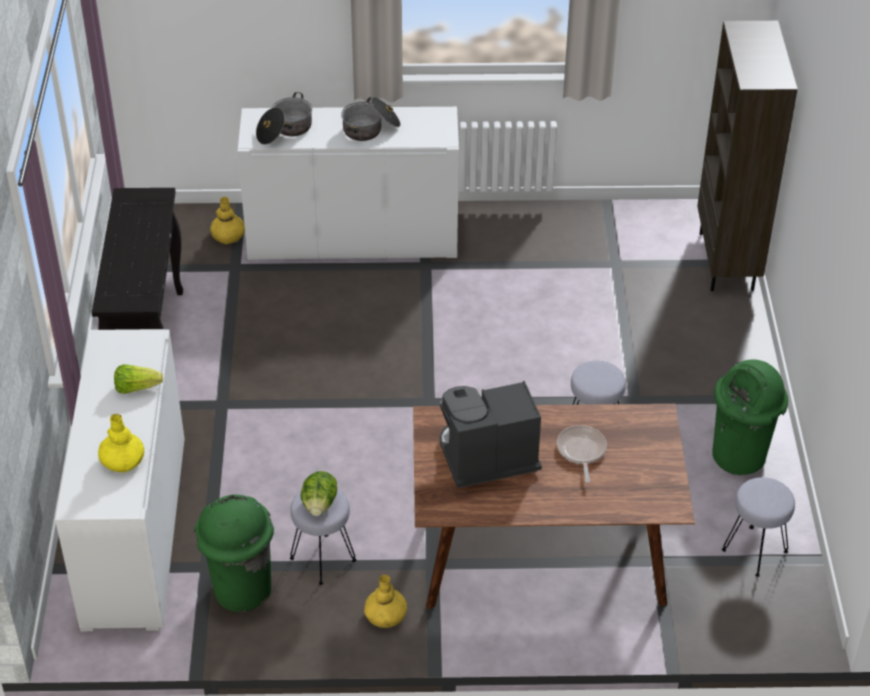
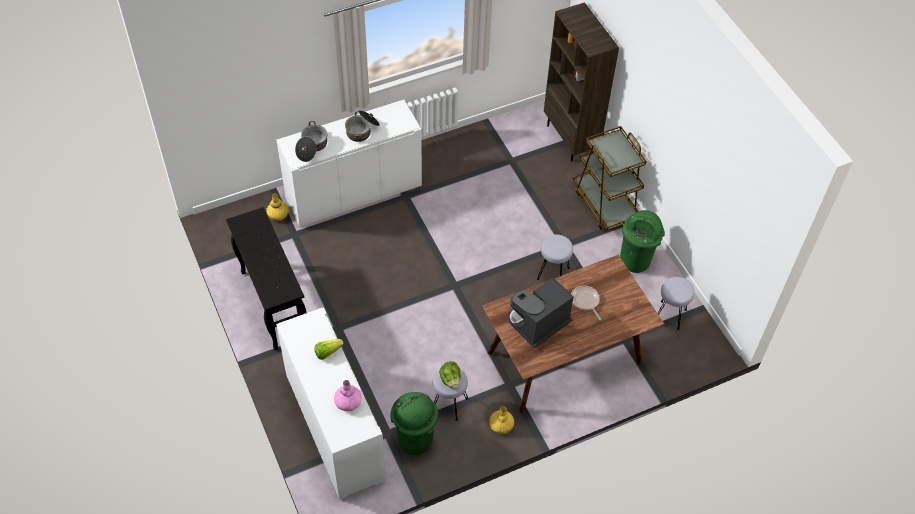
camera: 25 degrees left, 10 degrees up
(123, 460) = (348, 401): yellow vase -> pink vase
(734, 363) = (605, 204): none -> brown cart

